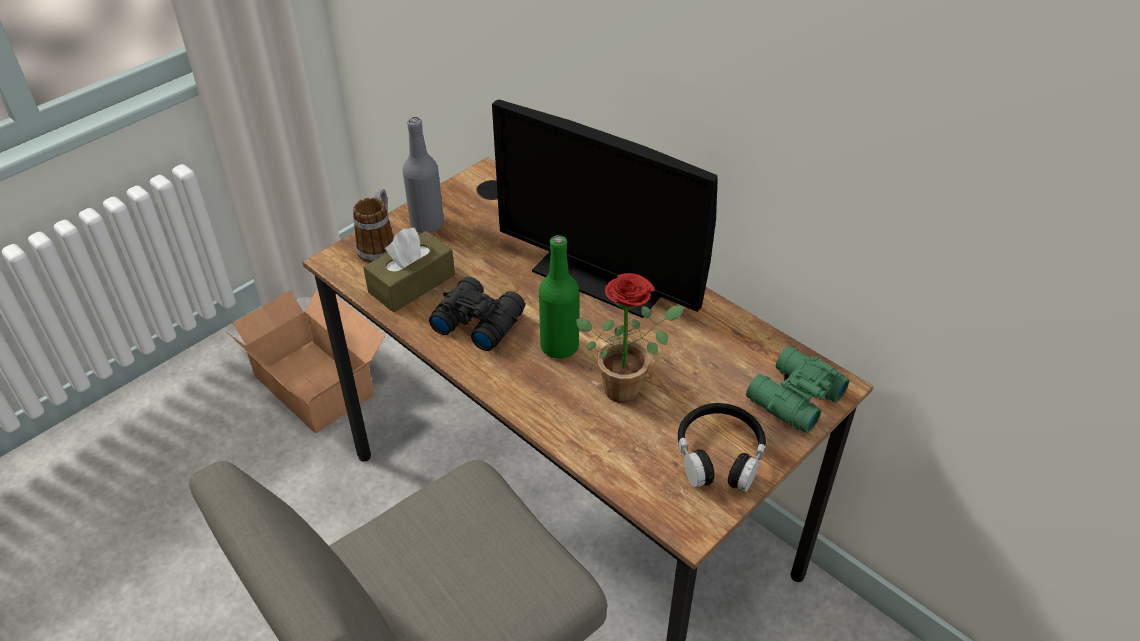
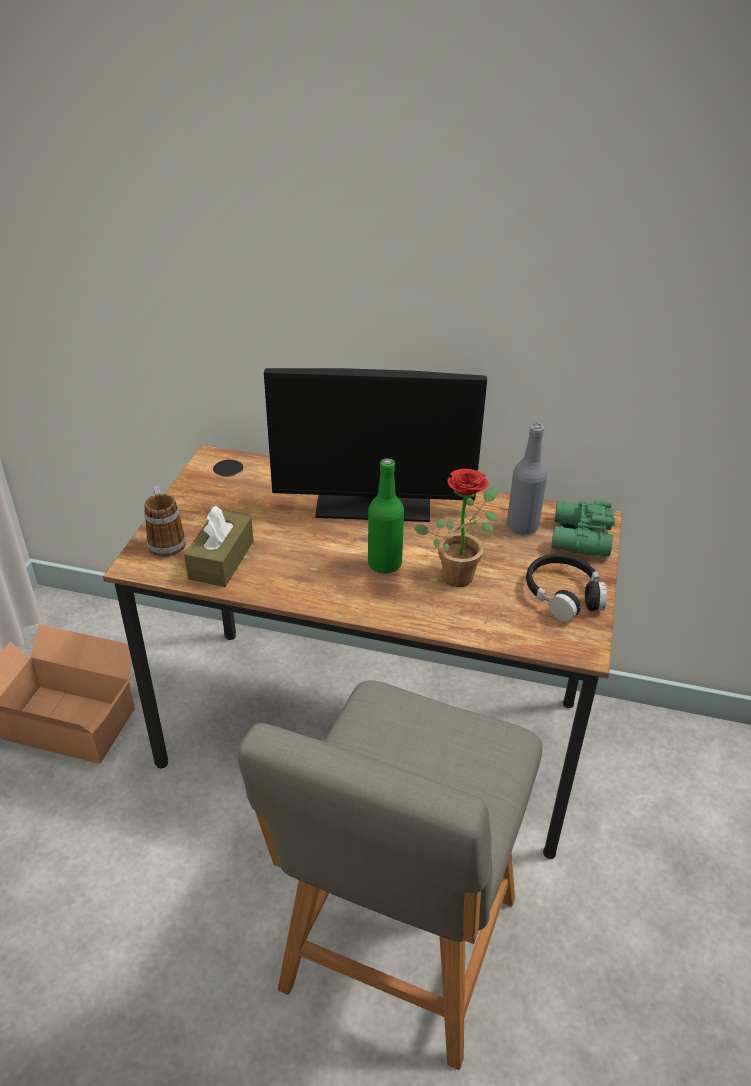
camera: 30 degrees left, 5 degrees down
(427, 224) = (194, 510): grey bottle -> grey bottle (522, 526)
(478, 321) = (302, 568): black binoculars -> none

